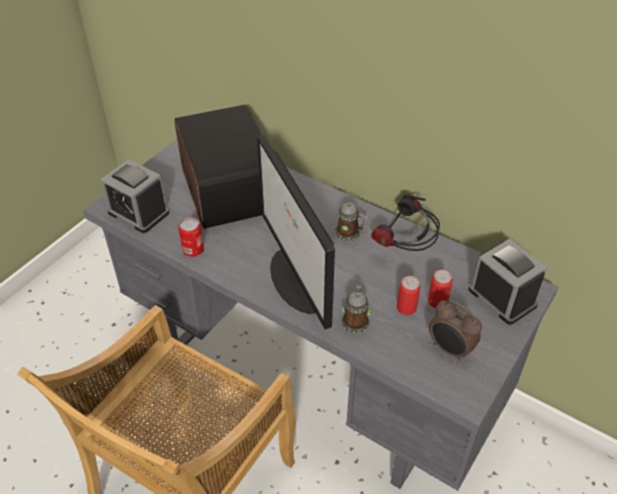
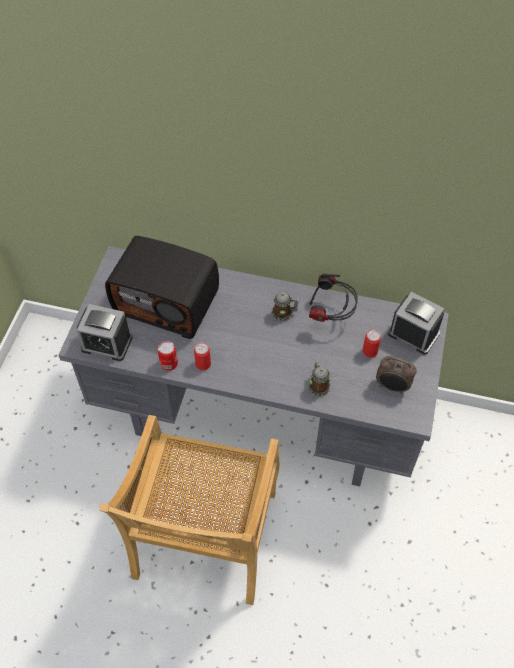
camera: 20 degrees left, 10 degrees up
(225, 191) = (168, 302): radio -> radio turned 150 degrees clockwise
(299, 281) = (263, 365): monitor -> none
(406, 308) = (350, 363): can -> can (203, 364)

